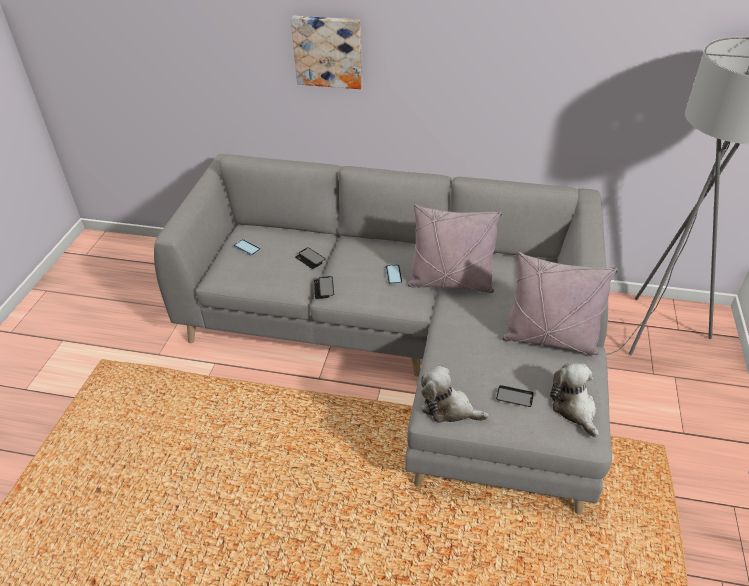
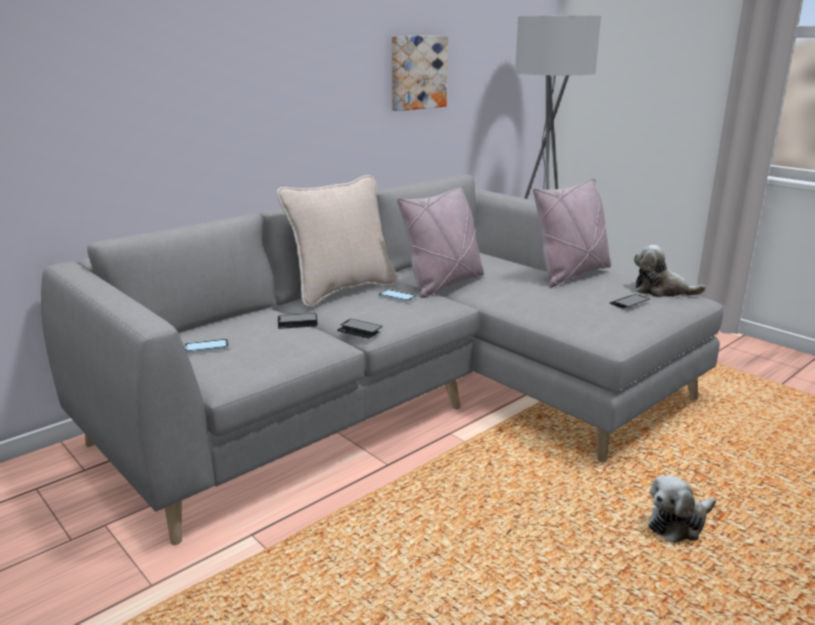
camera: 55 degrees left, 20 degrees down
(328, 51) = (195, 75): picture -> picture (417, 72)
(380, 246) = (342, 290): none -> beige pillow
(448, 408) = (613, 331): plush toy -> plush toy (678, 524)

